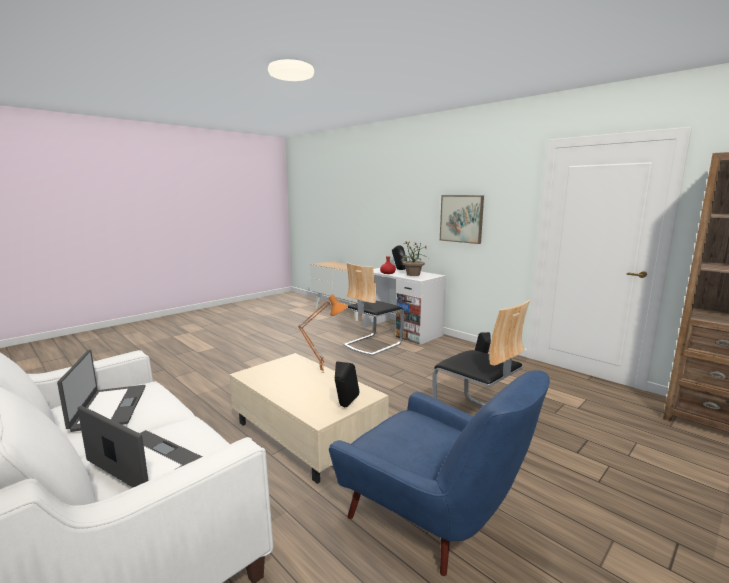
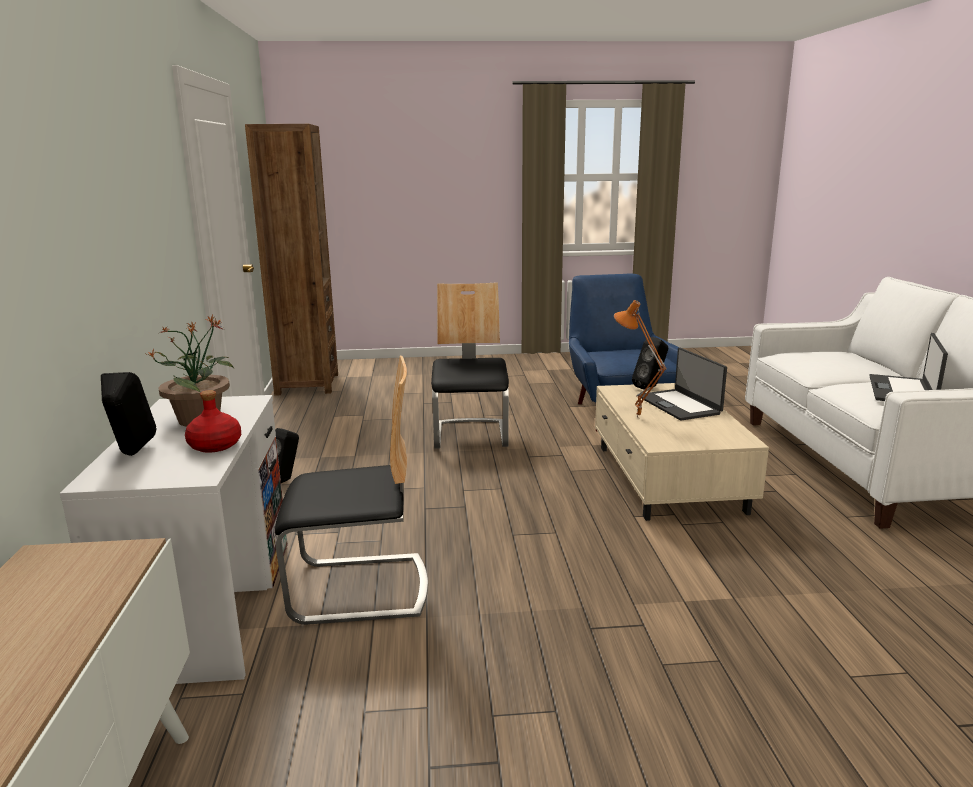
camera: 140 degrees left, 5 degrees up
(144, 463) = (838, 358): laptop -> laptop (679, 405)
(461, 218) = (135, 239): picture -> none

